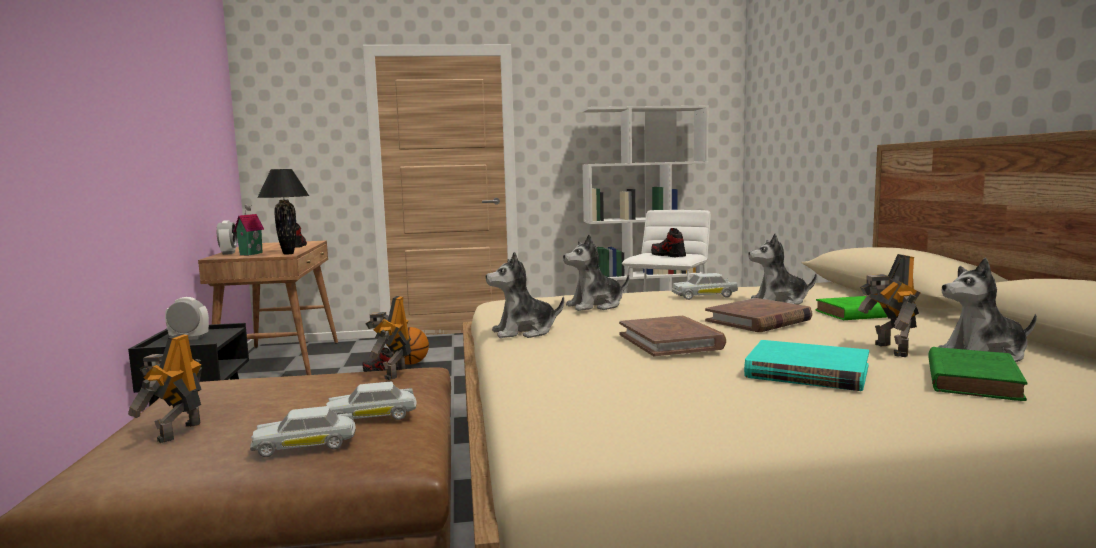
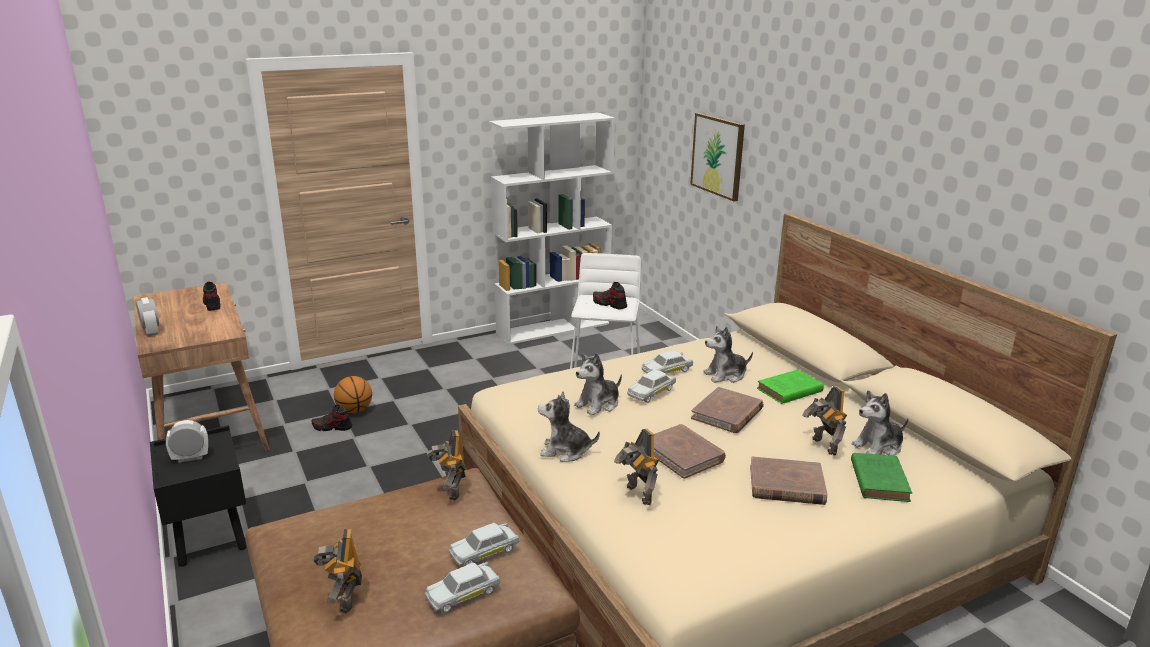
camera: 20 degrees left, 15 degrees up
(250, 254) = (182, 333): toy house -> none
(288, 254) = (228, 330): black table lamp -> none
(524, 332) = (565, 451): plush toy -> plush toy turned 45 degrees clockwise
(577, 363) = (637, 495): none -> toy robot
(669, 303) = (651, 392): none -> white toy car
(806, 372) = (786, 485): turquoise book -> brown book
(812, 120) = (718, 156): none -> picture

